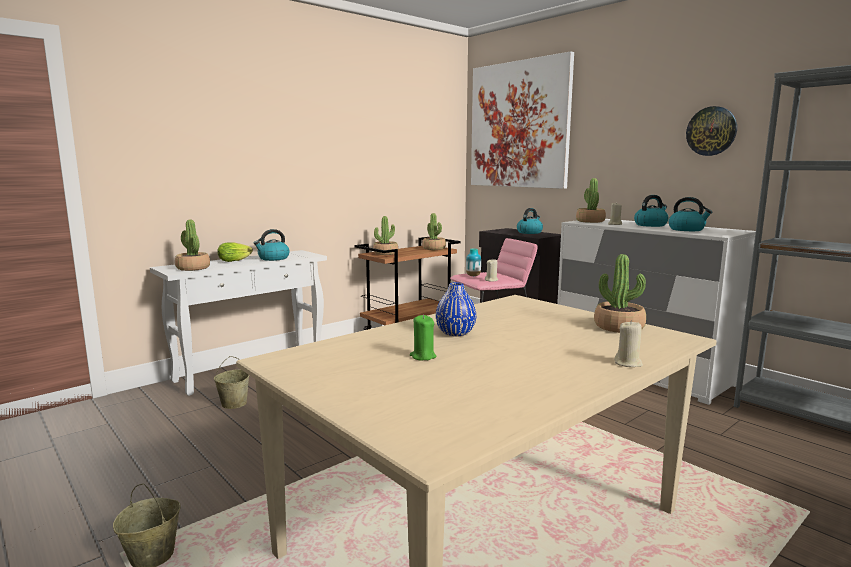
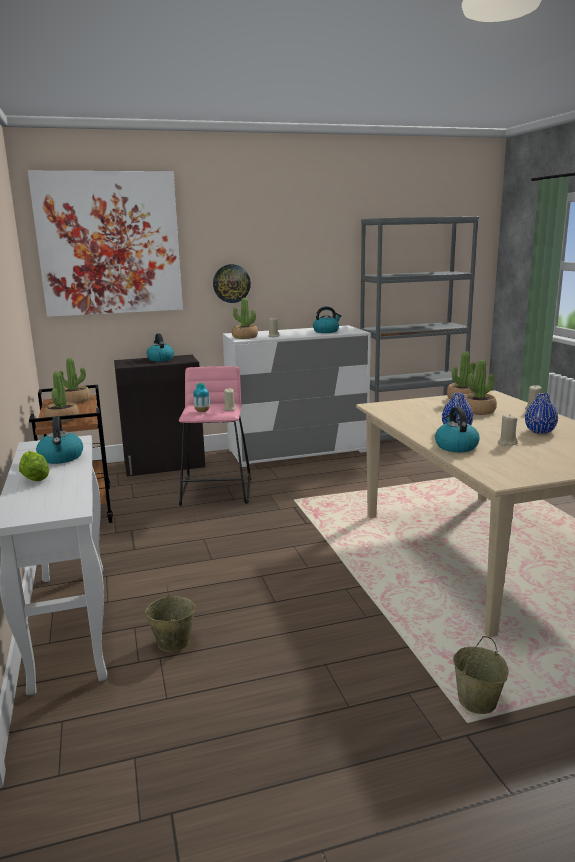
camera: 65 degrees left, 5 degrees up
(193, 268) = (58, 500): potted plant -> potted plant (478, 411)
(423, 356) = (507, 443): green candle -> beige candle
(502, 370) = (540, 431): none -> blue vase
(650, 225) = (290, 332): kettle -> kettle (455, 446)
(711, 131) = (308, 253): wall clock -> wall clock (231, 283)

